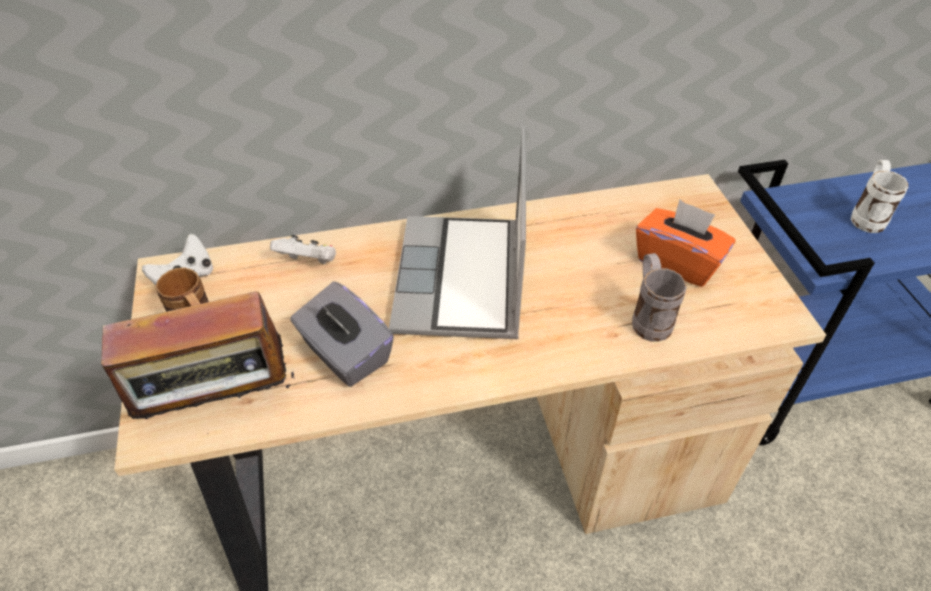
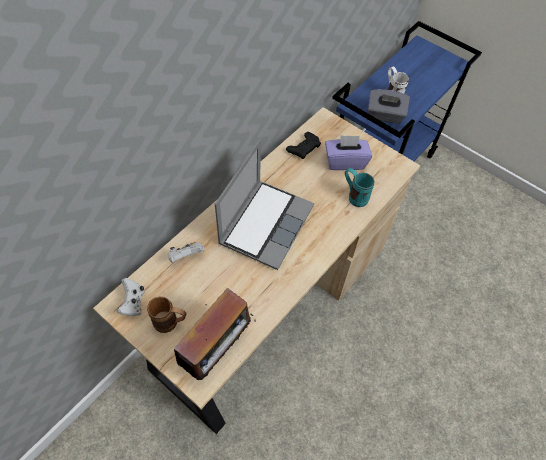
camera: 40 degrees left, 10 degrees up
(345, 354) = (248, 290): grey tissue box -> grey tissue box (385, 116)
(462, 281) = (266, 223): laptop -> laptop turned 120 degrees counterclockwise
(622, 212) = (303, 148): none -> black game controller
(648, 318) = (354, 196): grey mug -> turquoise mug
(678, 262) = (345, 161): orange tissue box -> purple tissue box

